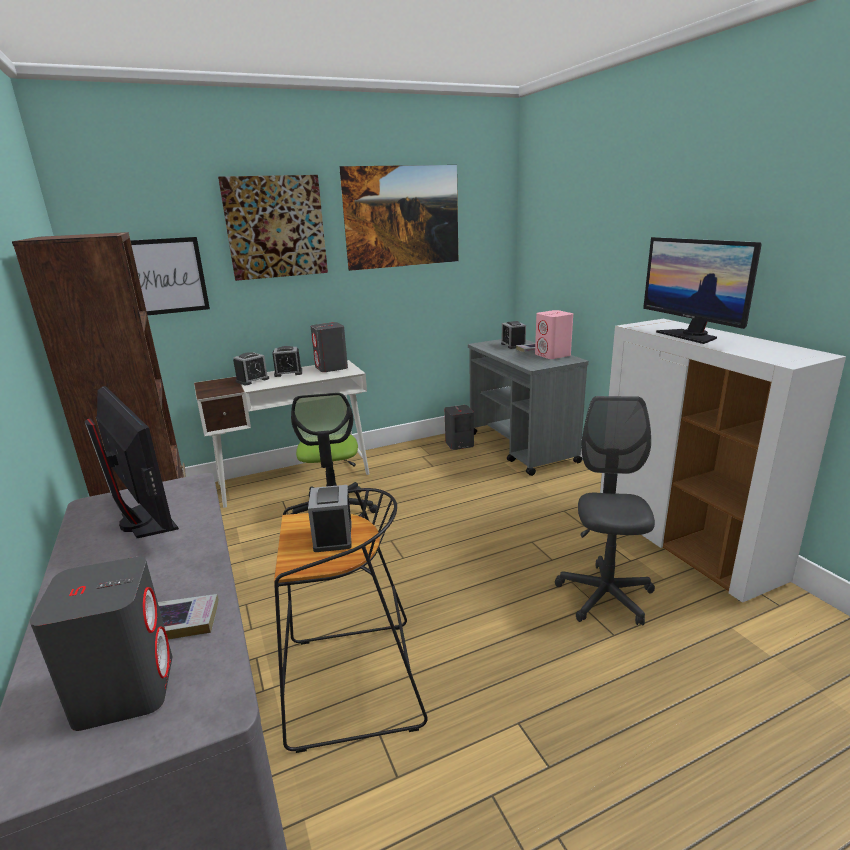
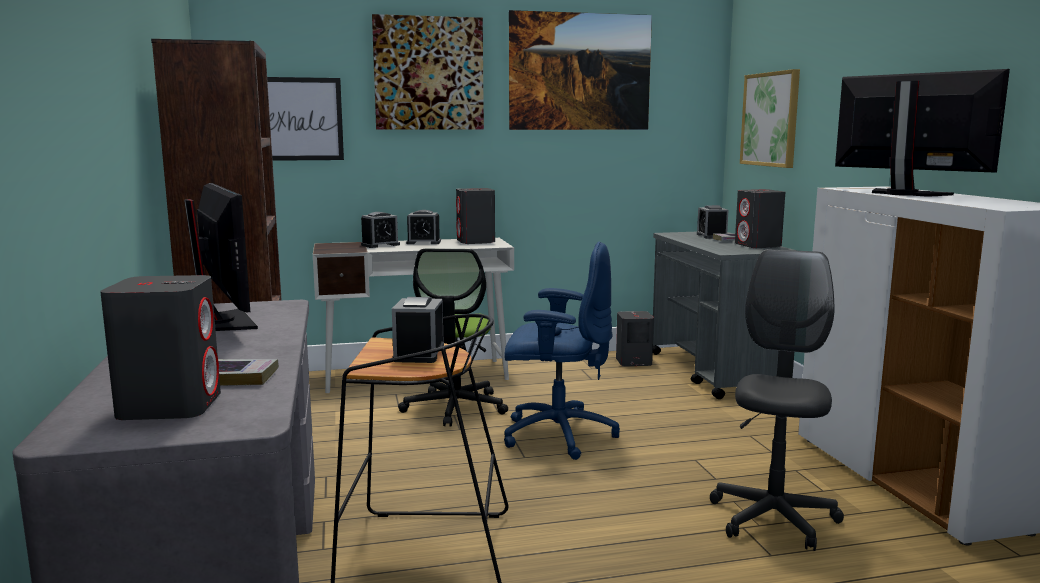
camera: 10 degrees right, 10 degrees down
(422, 529) = (557, 435): none -> blue office chair
(553, 355) = (758, 245): pink speaker -> grey speaker
(557, 252) = (770, 119): none -> picture
(690, 336) = (905, 194): monitor -> monitor turned 150 degrees clockwise

